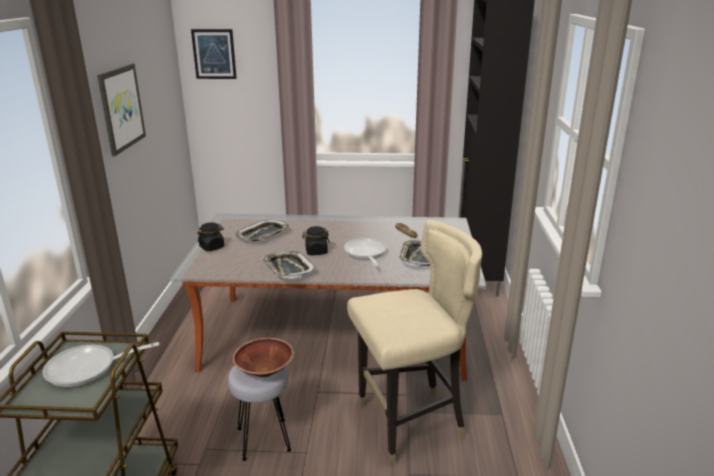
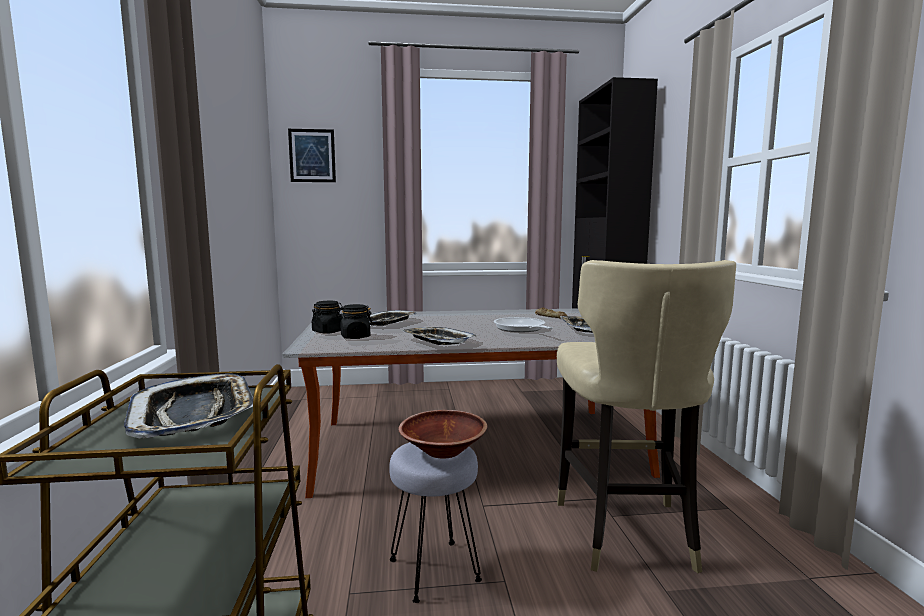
camera: 10 degrees left, 15 degrees down
(88, 369) = (195, 414): frying pan -> tray
(121, 108) = (218, 163): picture -> none
(316, 251) = (461, 330): black jar -> black jar (355, 337)
(409, 425) = (625, 532): beige chair -> beige chair turned 120 degrees clockwise

